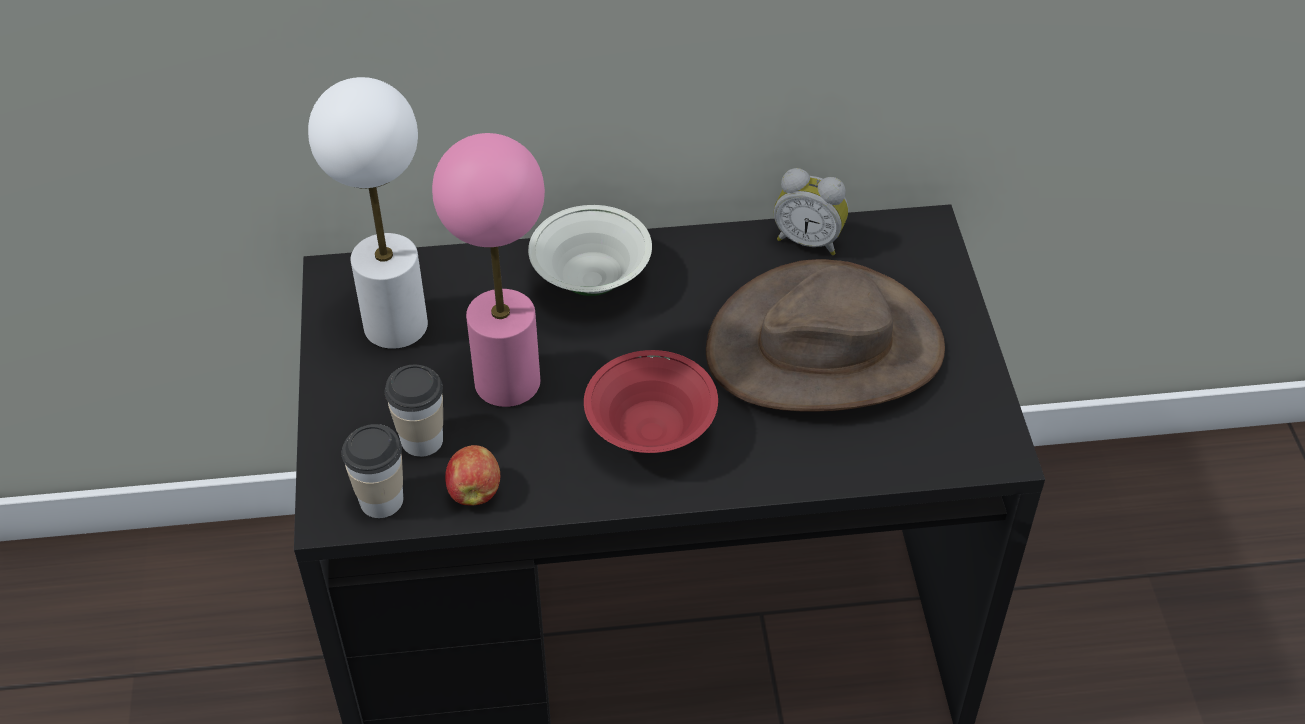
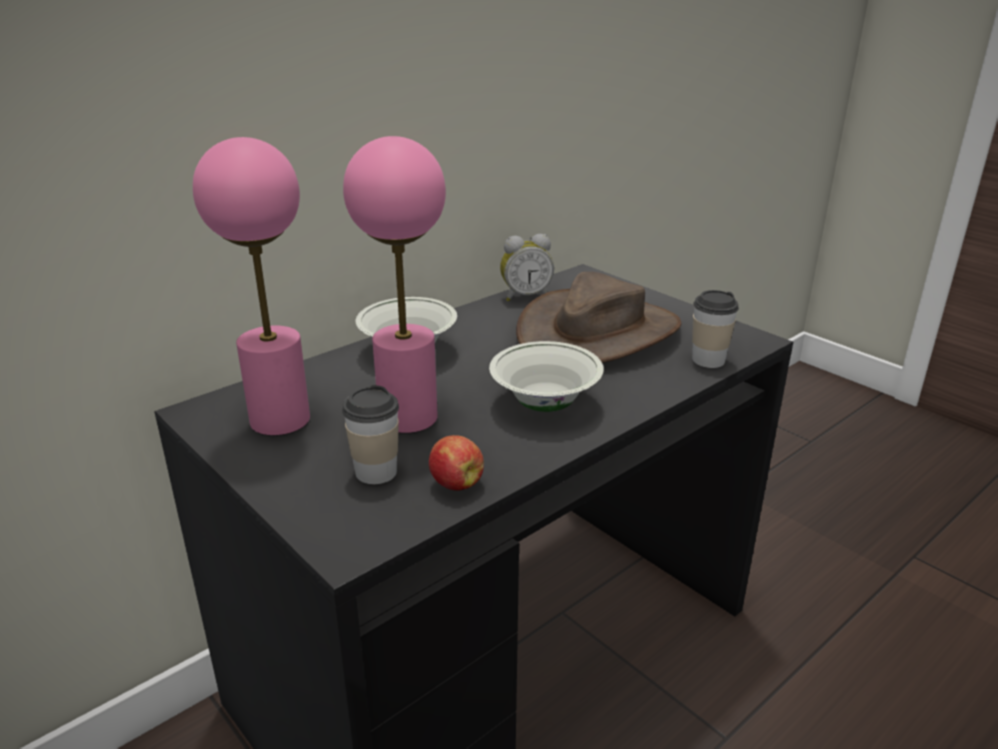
camera: 35 degrees left, 20 degrees down
(381, 500) = (382, 521): cup -> cup (708, 360)
(394, 325) = (279, 420): white table lamp -> pink table lamp
(651, 433) = (545, 404): red bowl -> white bowl

